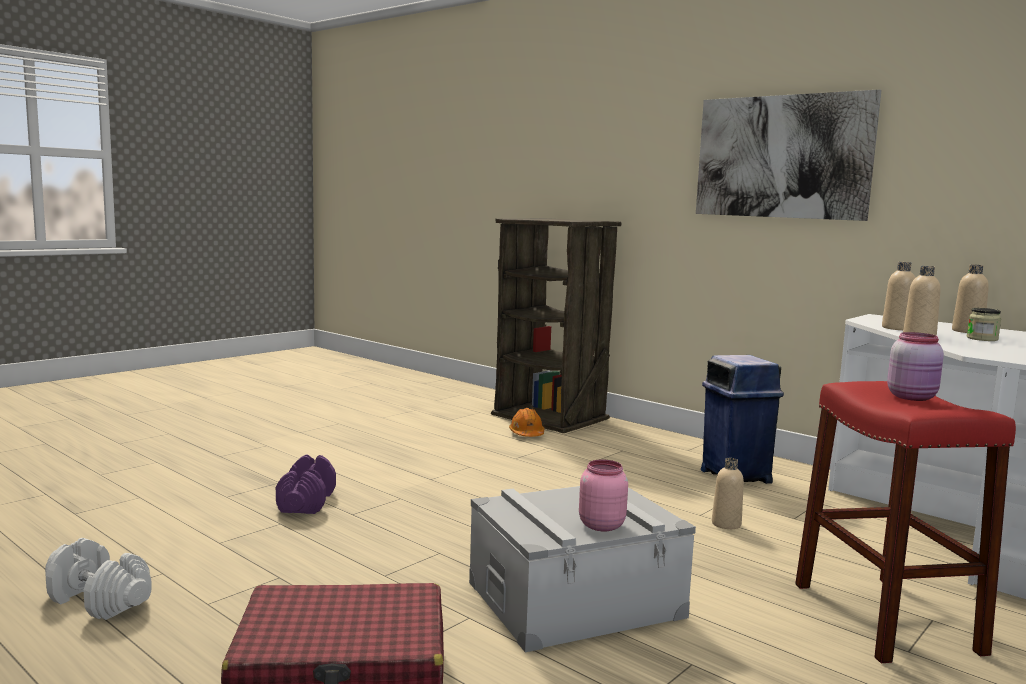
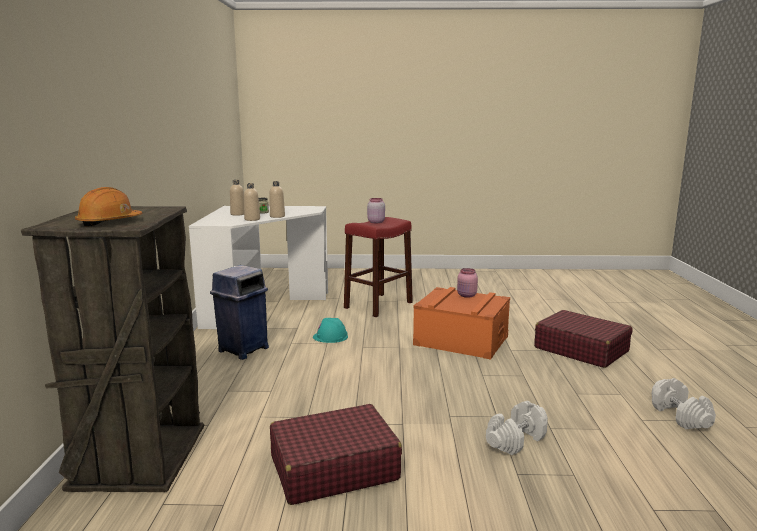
camera: 130 degrees left, 5 degrees up
(307, 502) = (516, 440): purple dumbbell -> white dumbbell
(424, 445) = (333, 468): none -> red suitcase
(526, 434) = (228, 440): orange hard hat -> orange hard hat (109, 222)
(575, 599) = (461, 340): grey storage box -> orange storage box
(726, 524) = (330, 337): beige bottle -> turquoise hard hat
(781, 157) = (149, 124): picture -> none

